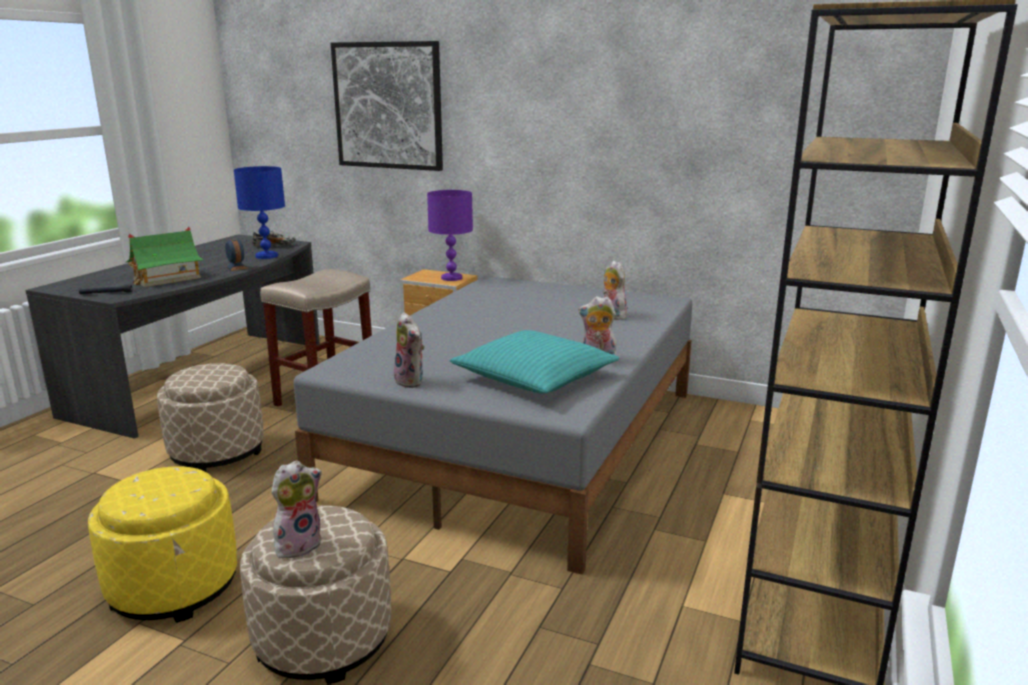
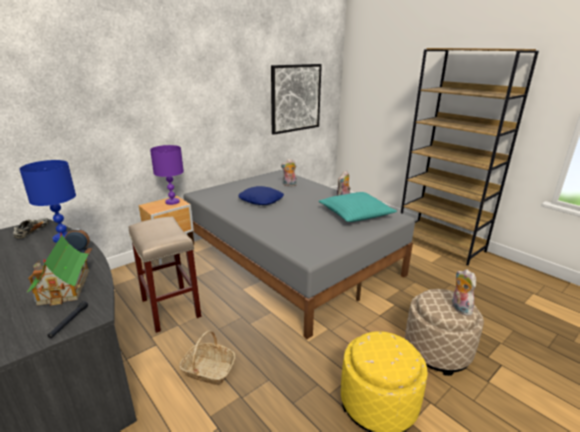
camera: 65 degrees left, 5 degrees up
(217, 451) = (208, 370): beige ottoman -> basket
(388, 106) = (89, 95): picture -> picture (295, 98)
(411, 381) = (342, 239): plush toy -> none
(514, 312) = (261, 200): none -> blue pillow

